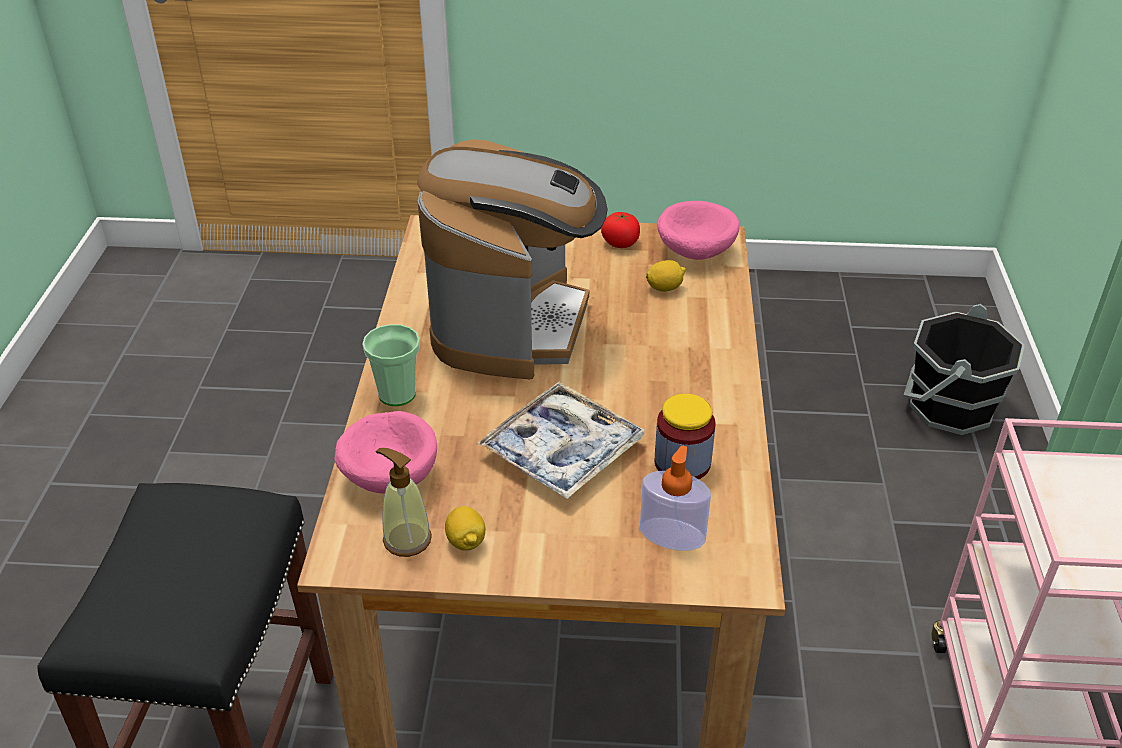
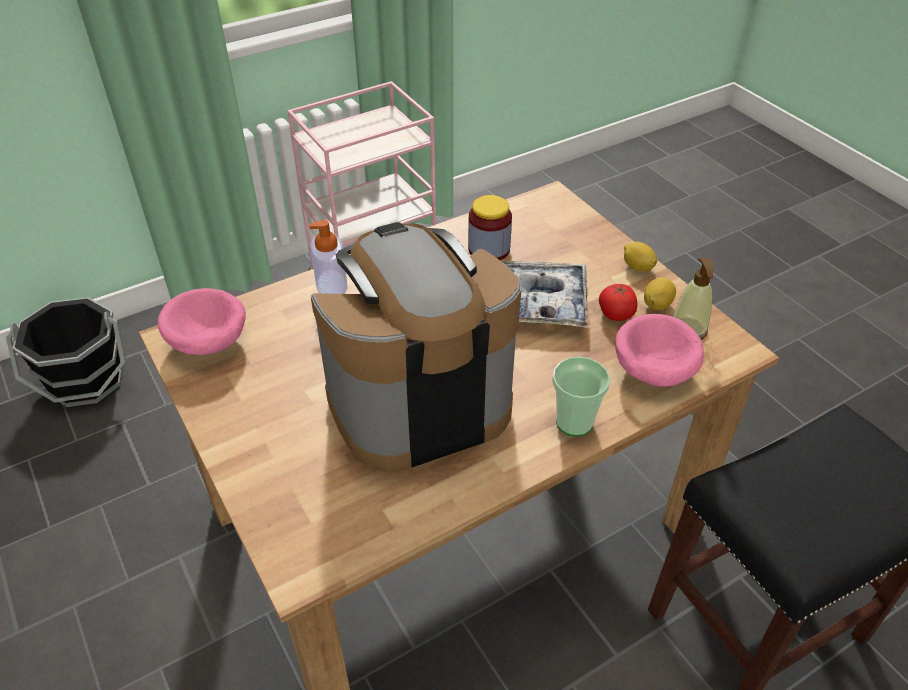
camera: 125 degrees left, 5 degrees up
(620, 243) = (226, 397): tomato -> tomato (616, 314)
(665, 288) = (285, 337): lemon -> lemon (637, 267)
(672, 534) = (552, 231): soap dispenser -> soap dispenser (331, 285)

